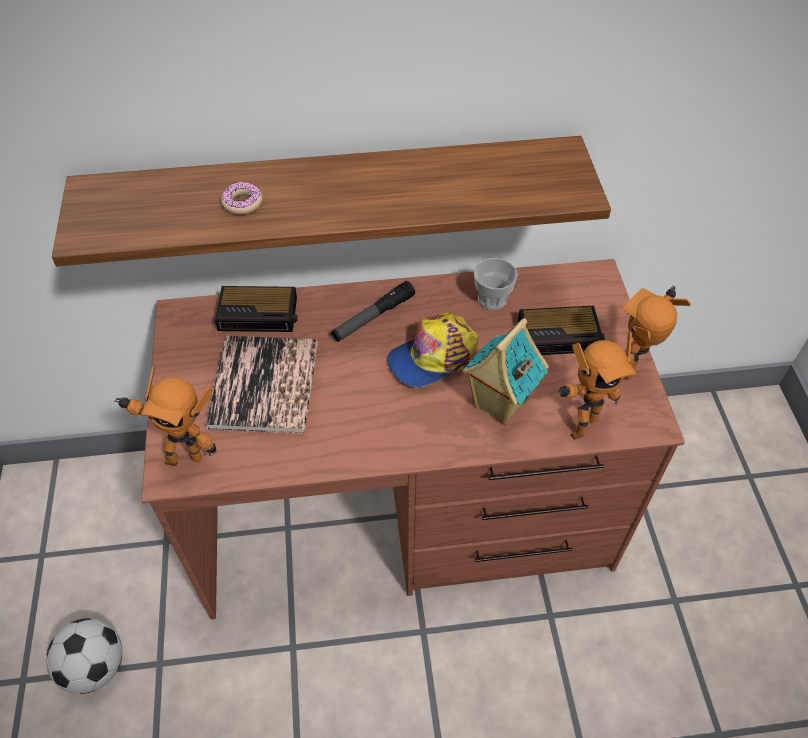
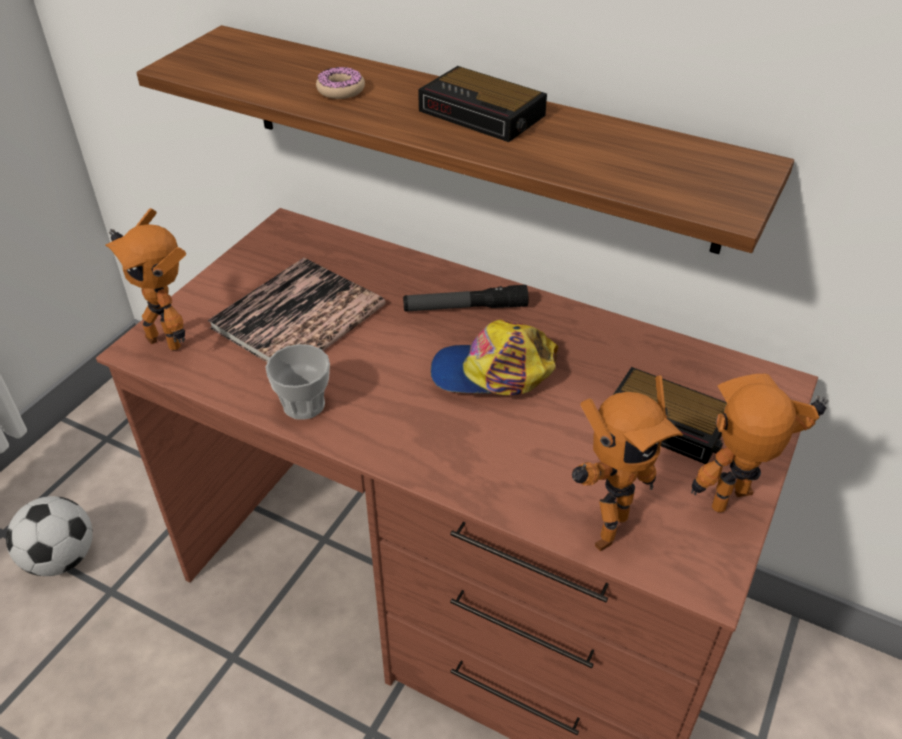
camera: 35 degrees right, 10 degrees down
(260, 314) = (357, 256): alarm clock -> alarm clock (484, 114)
(492, 299) = (616, 349): cup -> cup (304, 405)
(498, 405) = (521, 455): toy house -> none
(579, 424) = (603, 528): toy robot -> toy robot turned 45 degrees counterclockwise

